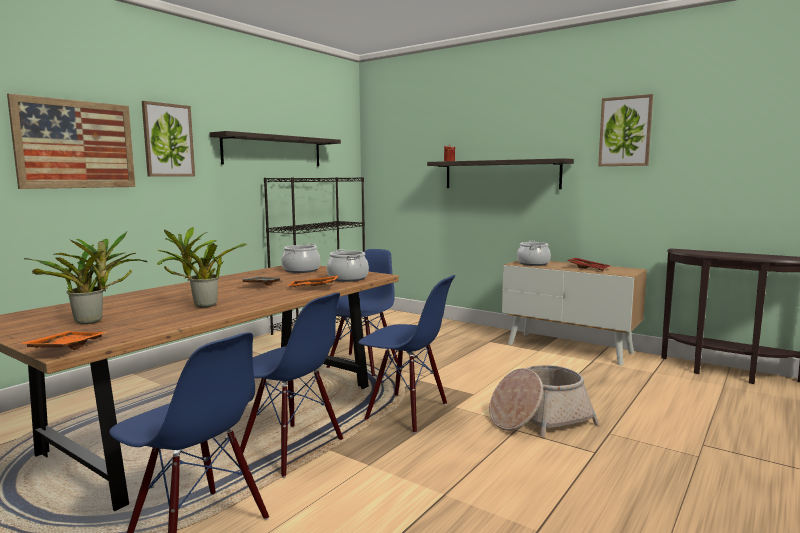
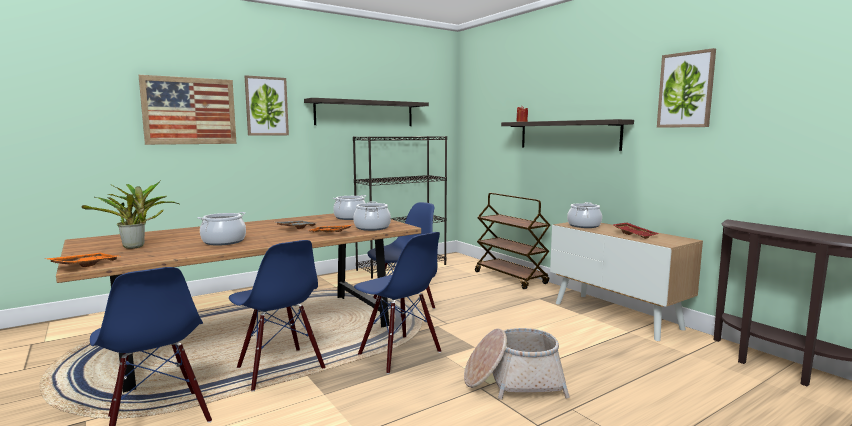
camera: 20 degrees right, 0 degrees up
(202, 306) = (224, 242): potted plant -> cooking pot
(444, 325) = (511, 278): none -> brown cart

